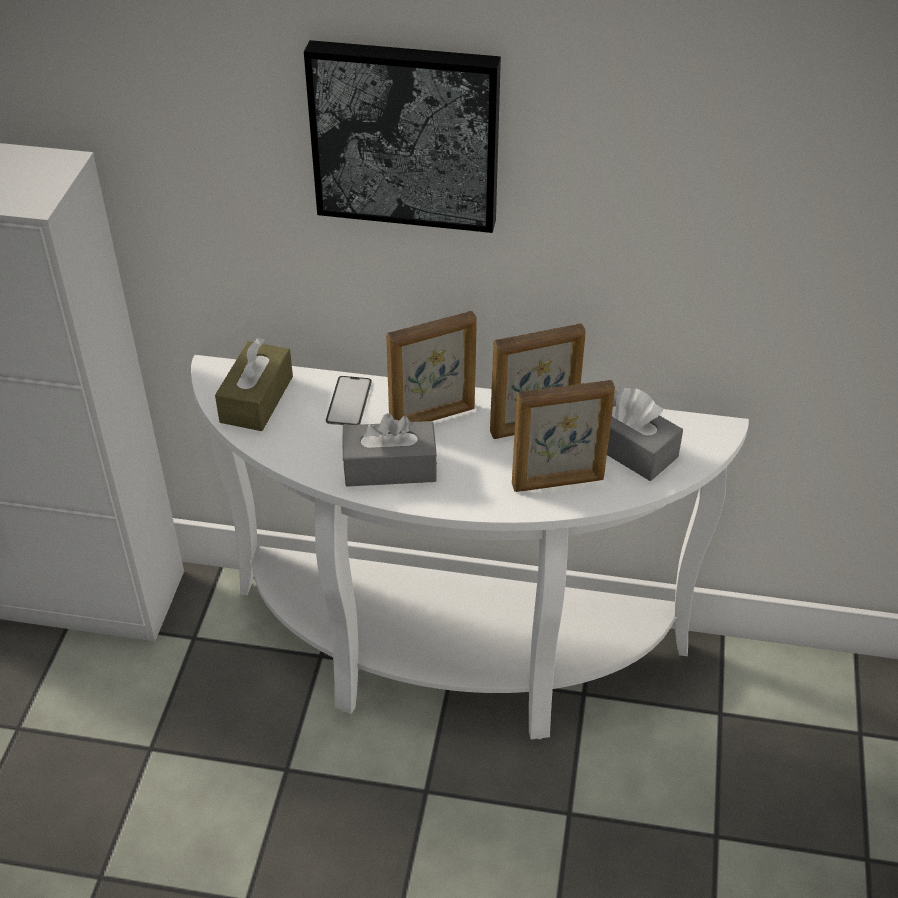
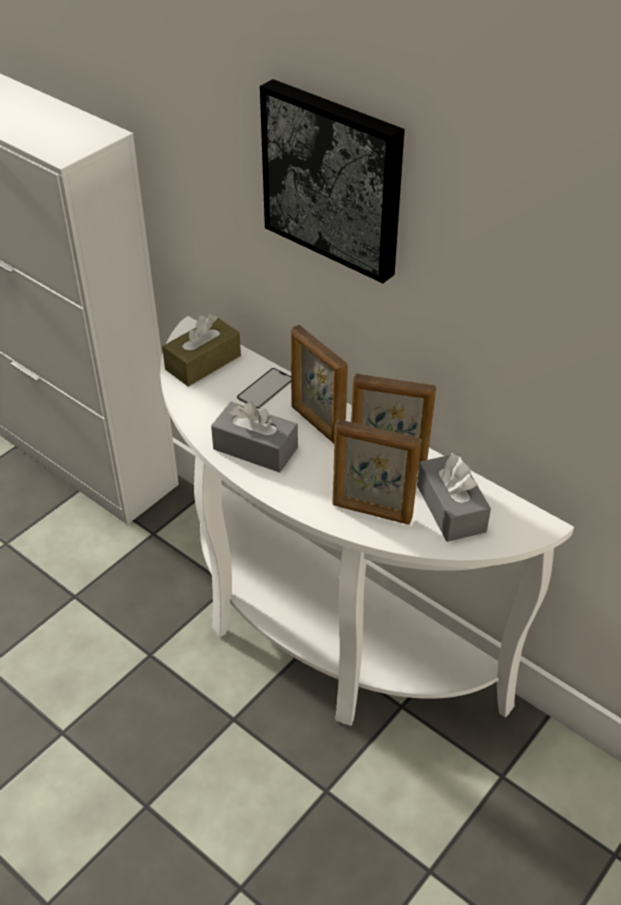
camera: 30 degrees right, 0 degrees up
(433, 417) = (317, 424): picture frame -> picture frame turned 45 degrees clockwise

